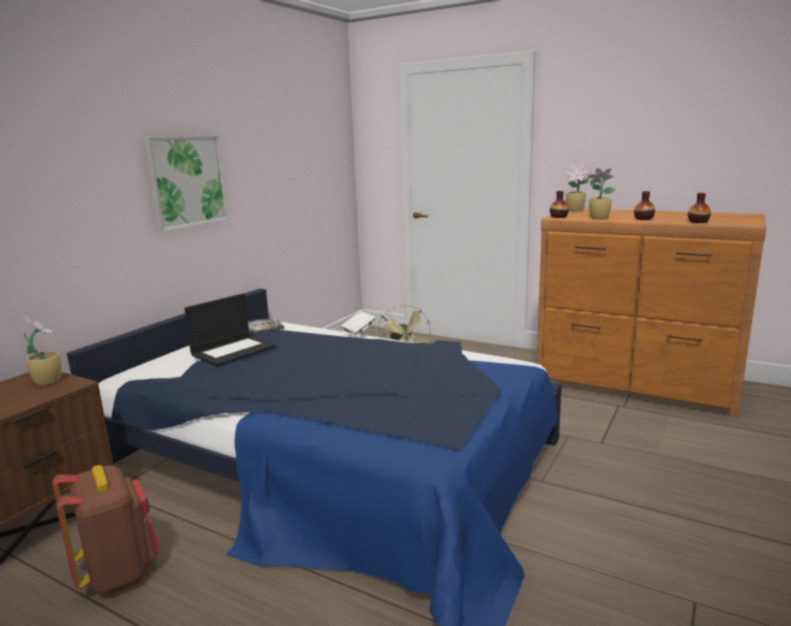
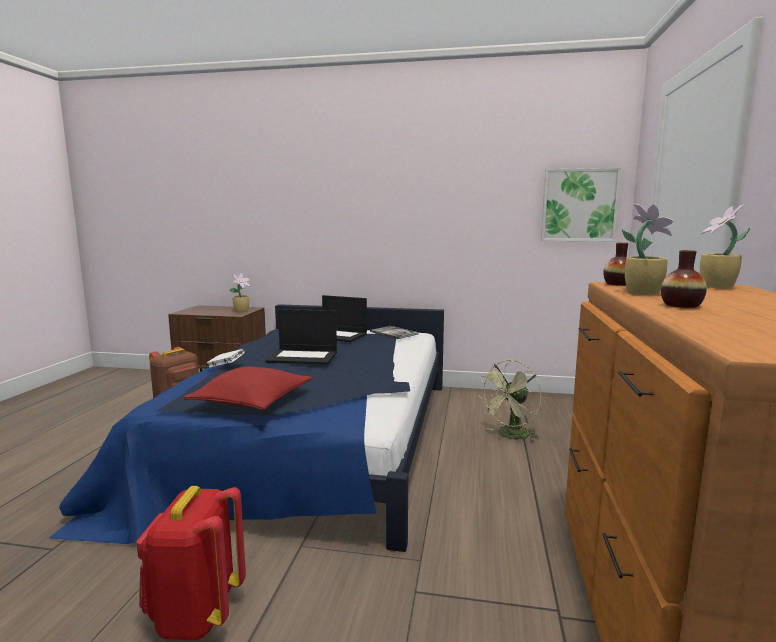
camera: 70 degrees right, 5 degrees down
(187, 181) = (386, 212): picture -> picture (579, 205)
(324, 369) = (303, 357): none -> laptop
(358, 331) = (409, 356): white book -> white book (226, 366)
(454, 399) = (252, 401): none -> red pillow
(626, 534) = (196, 615): none -> red backpack
(698, 222) = (711, 325): vase -> none

